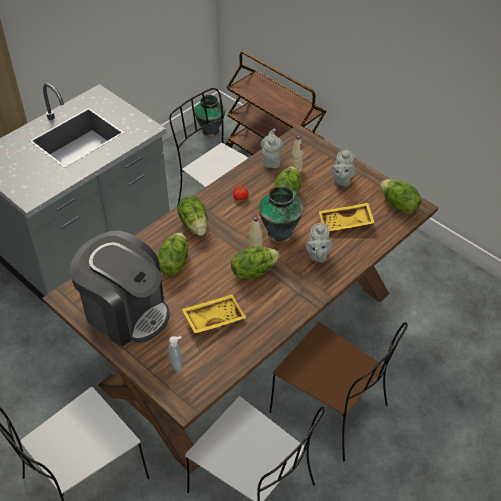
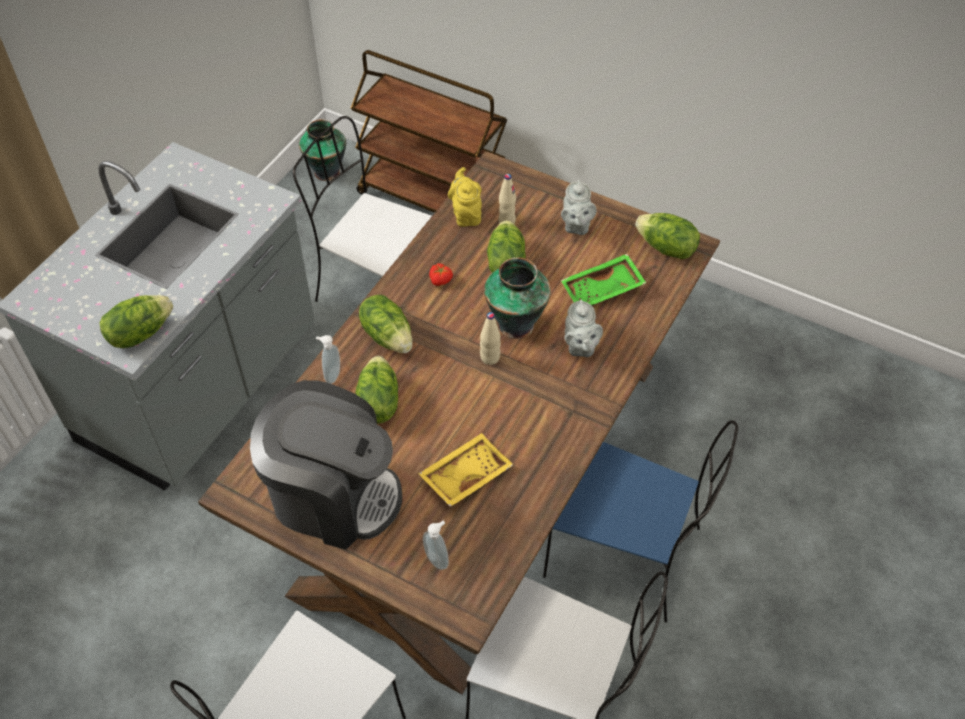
camera: 15 degrees left, 5 degrees up
(150, 240) = (331, 375): none -> soap dispenser
(253, 271) = (497, 390): lettuce -> lettuce (140, 333)
(271, 160) = (466, 214): grey teapot -> yellow teapot
(331, 410) = (626, 553): brown chair -> blue chair
(345, 223) = (603, 290): yellow tray -> green tray

